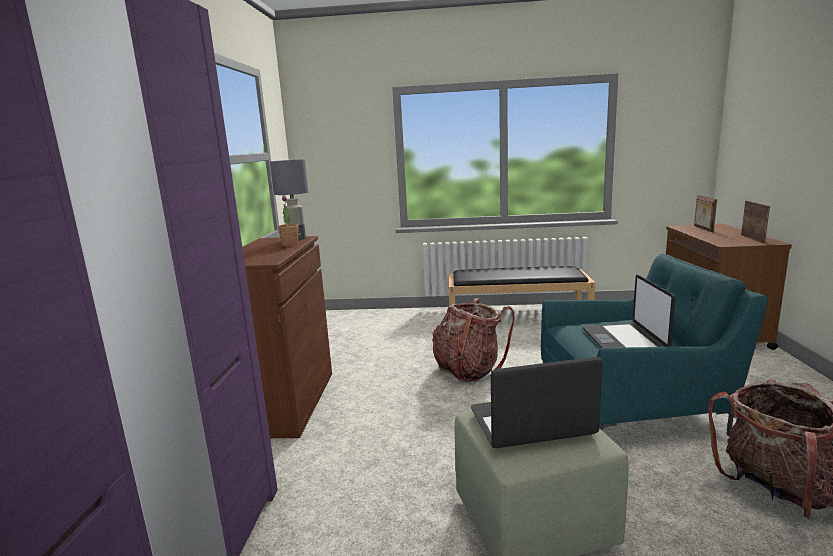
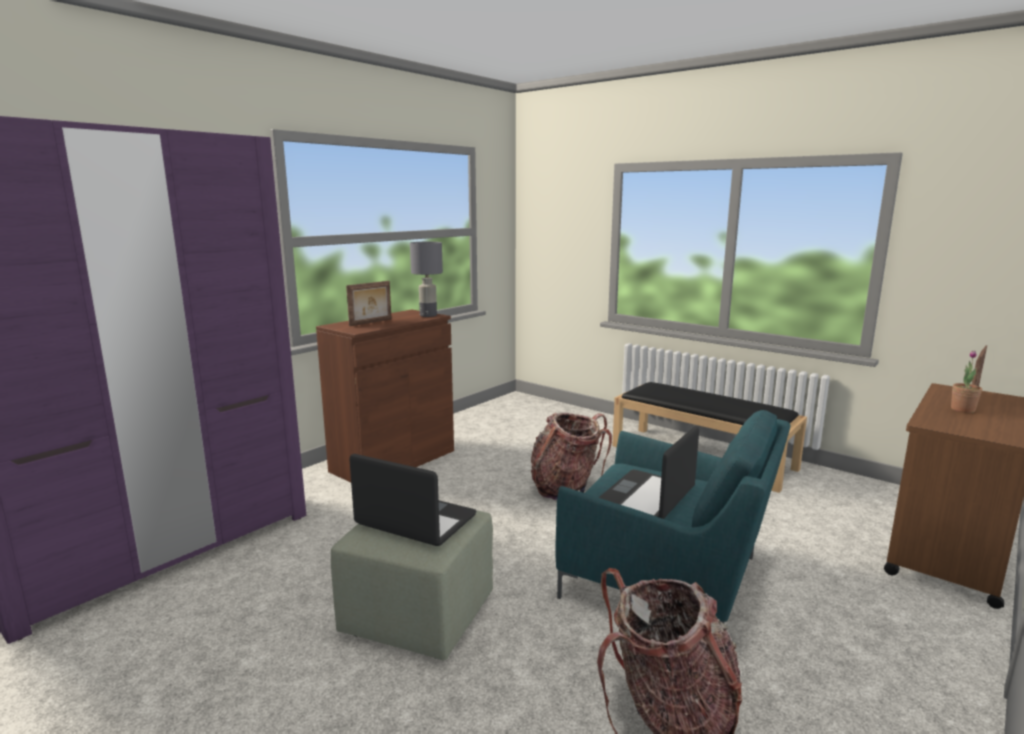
camera: 35 degrees right, 0 degrees up
(290, 245) = (408, 320): potted plant -> potted plant (962, 409)
(753, 239) = (999, 429): picture frame -> picture frame (371, 322)

